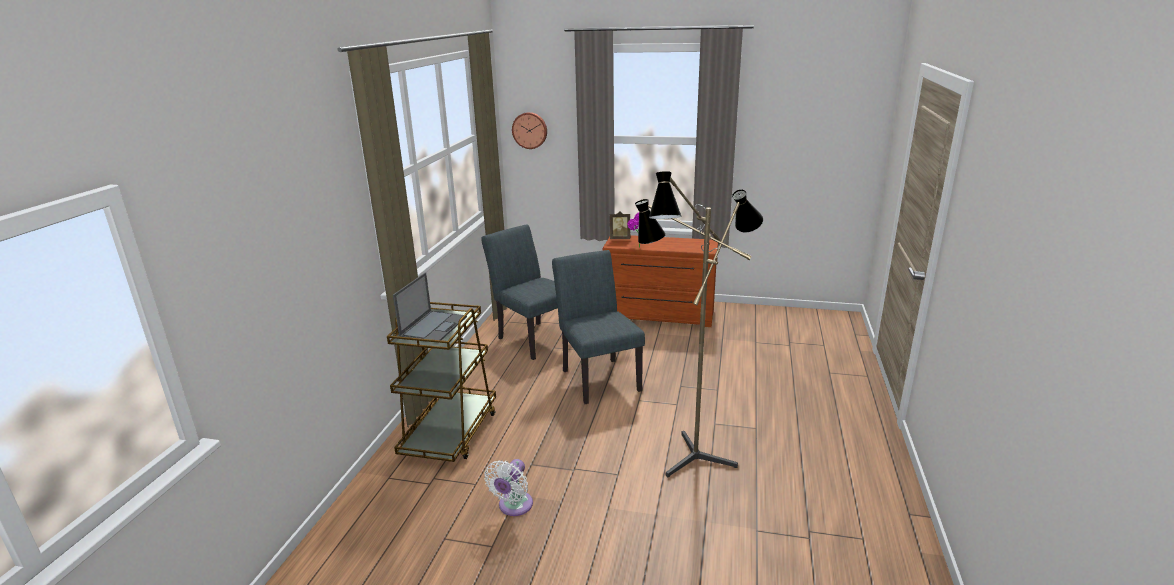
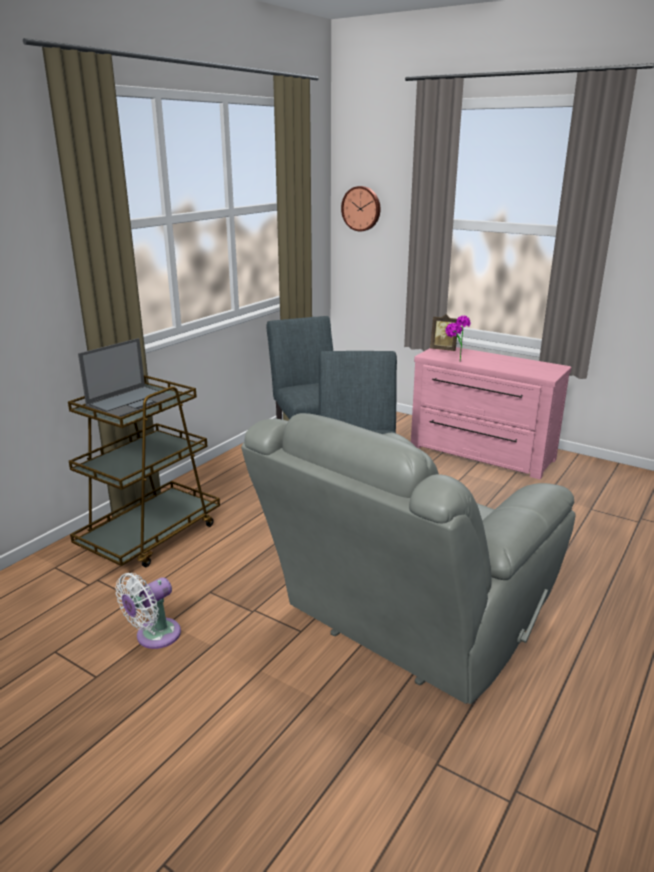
camera: 20 degrees right, 0 degrees up
(659, 315) = (480, 454): brown dresser -> pink dresser
(688, 455) = (406, 631): floor lamp -> grey armchair

